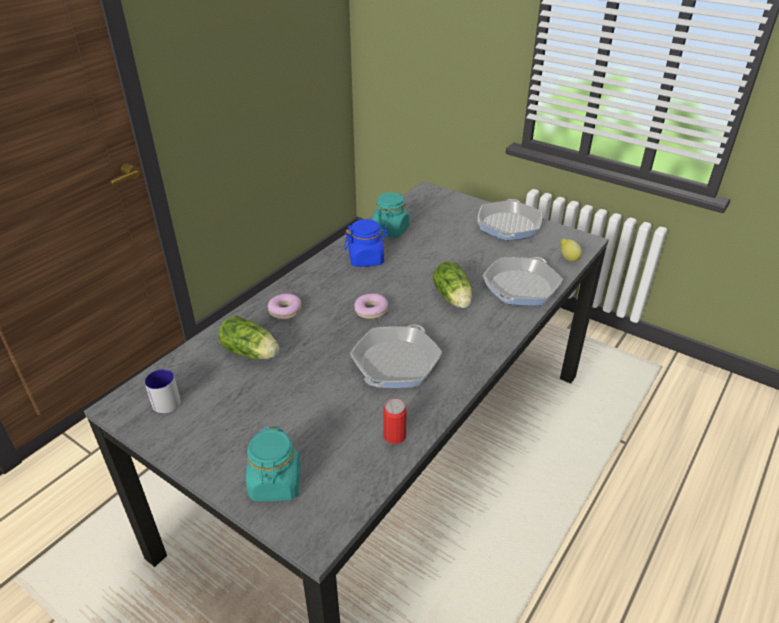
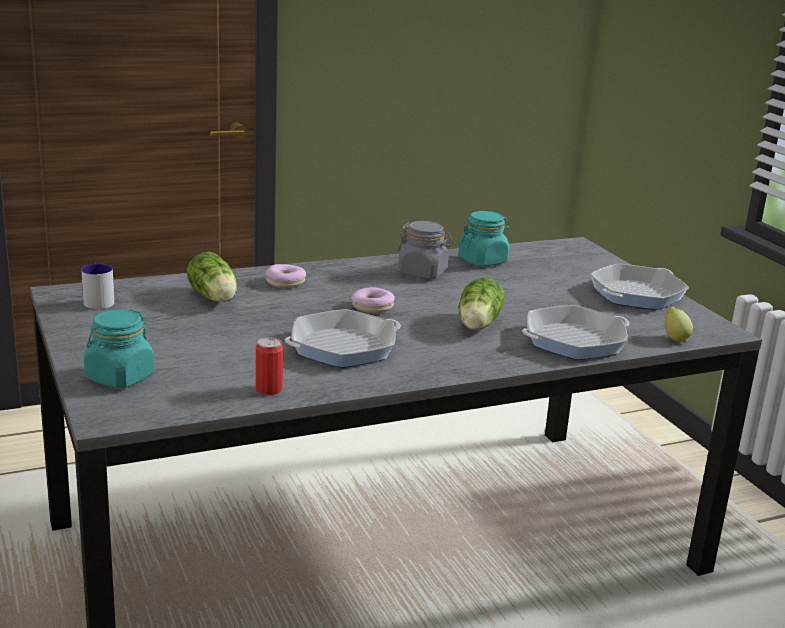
camera: 30 degrees right, 15 degrees down
(366, 259) = (423, 273): blue jar -> grey jar

